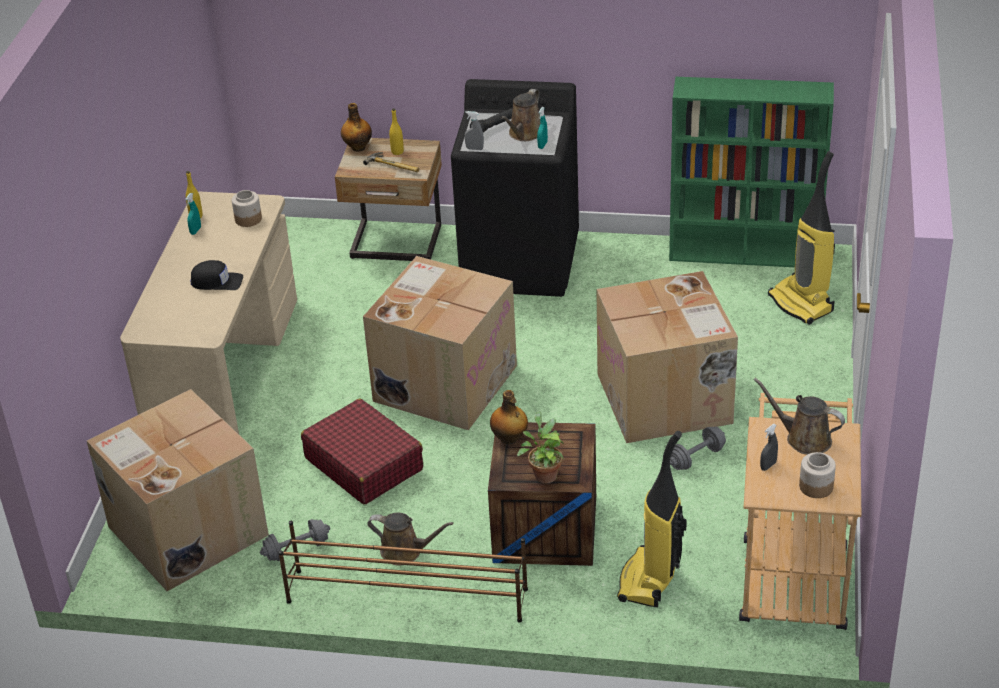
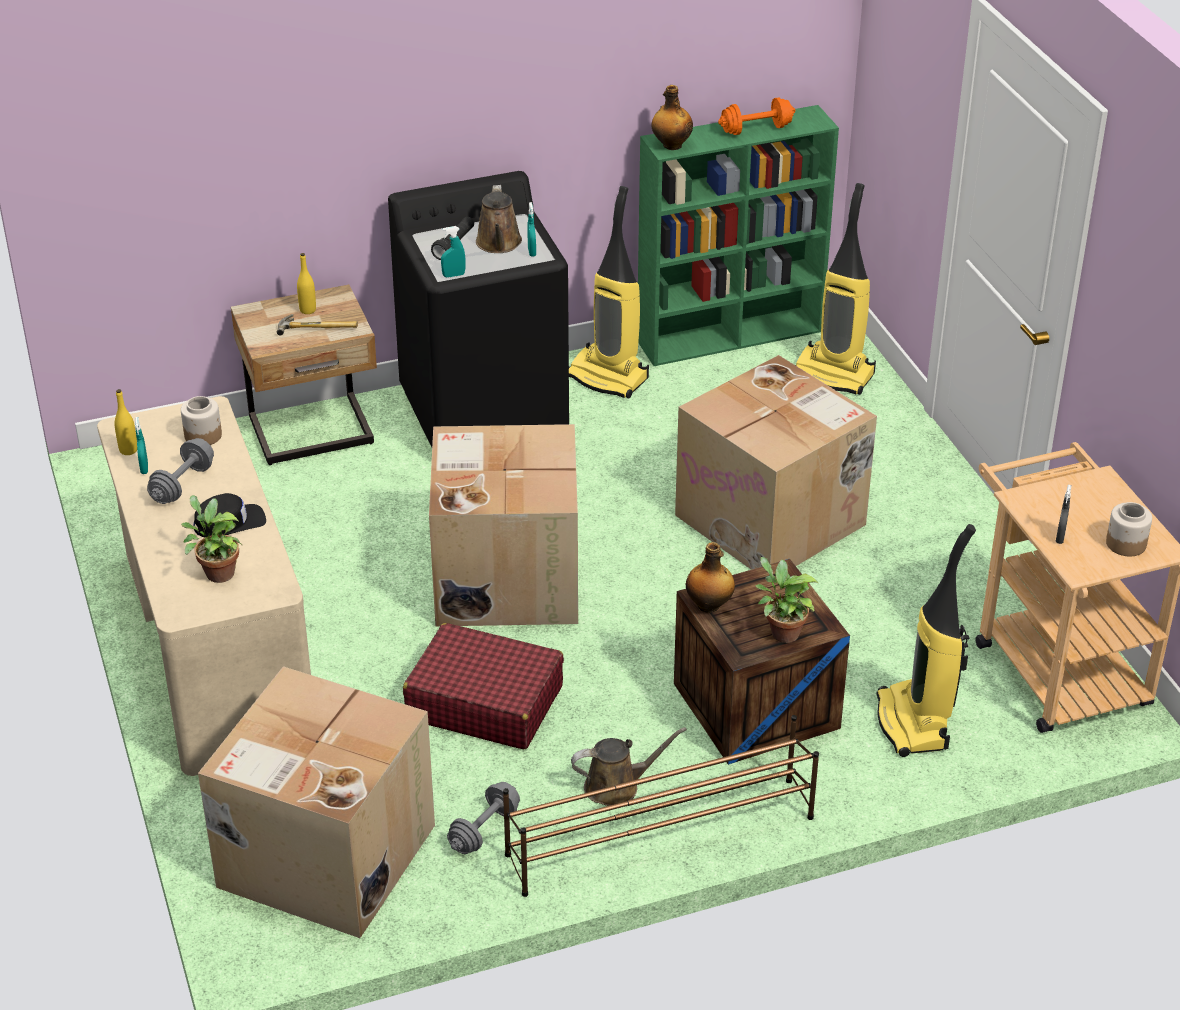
camera: 30 degrees left, 0 degrees up
(182, 312) = (217, 572): none -> potted plant
(358, 147) = (252, 316): bottle -> bottle (671, 145)
(474, 149) = (453, 275): grey spray bottle -> turquoise spray bottle
(630, 260) = (608, 377): none -> vacuum cleaner
(696, 458) = (856, 574): grey dumbbell -> grey dumbbell (182, 484)
(767, 91) = (756, 129): none -> orange dumbbell
(804, 439) = (1070, 498): brown watering can -> none

